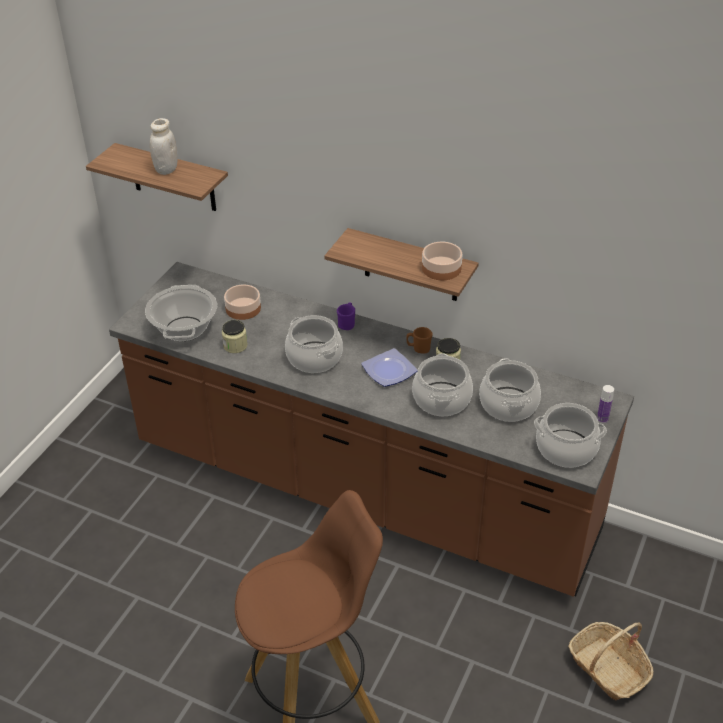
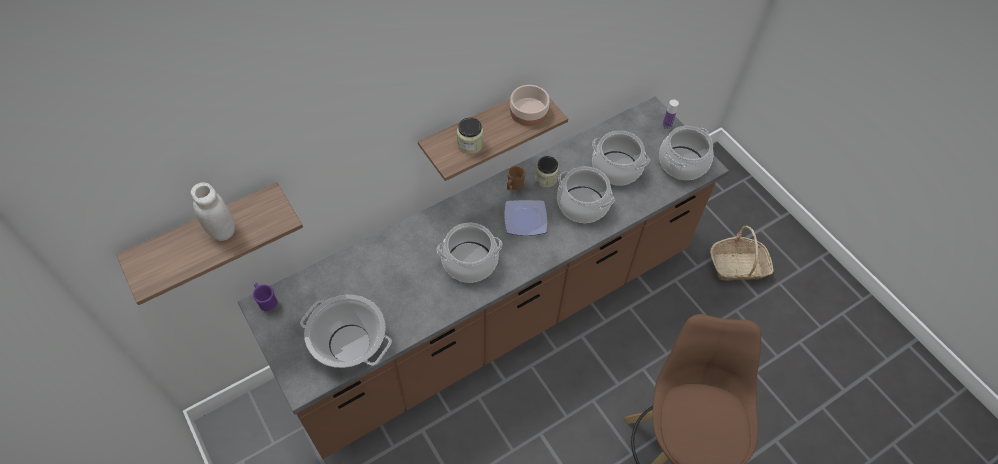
camera: 60 degrees left, 15 degrees up
(235, 346) = (407, 313): jar -> jar (470, 144)
(243, 309) = (360, 281): bowl -> none
(347, 323) = (444, 216): purple mug -> purple mug (266, 301)

